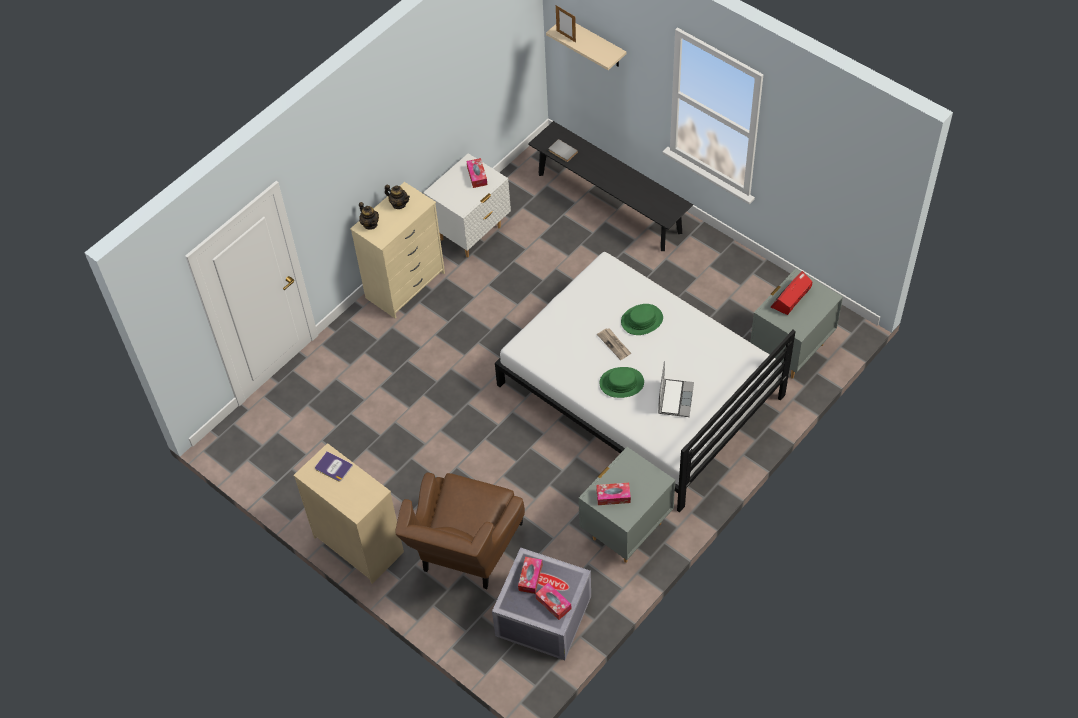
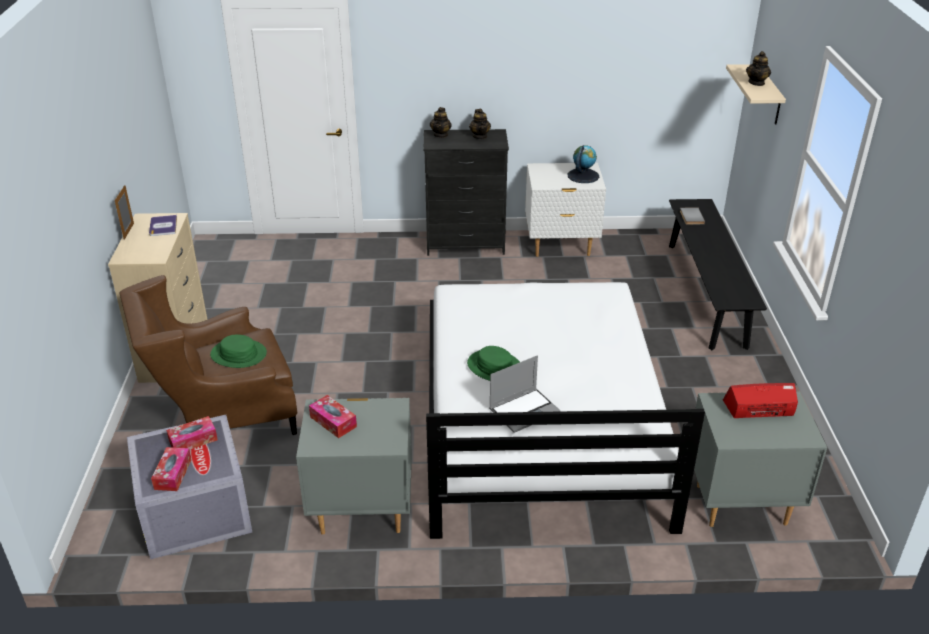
camera: 45 degrees right, 20 degrees down
(405, 285) = (465, 244): beige dresser -> black dresser
(477, 176) = (583, 176): tissue box -> globe
(566, 36) = (741, 72): picture frame -> picture frame (129, 231)
(589, 43) = (756, 83): none -> teapot
(614, 344) = (533, 339): newspaper -> none
(642, 320) = (585, 341): green hat -> green hat (238, 354)

